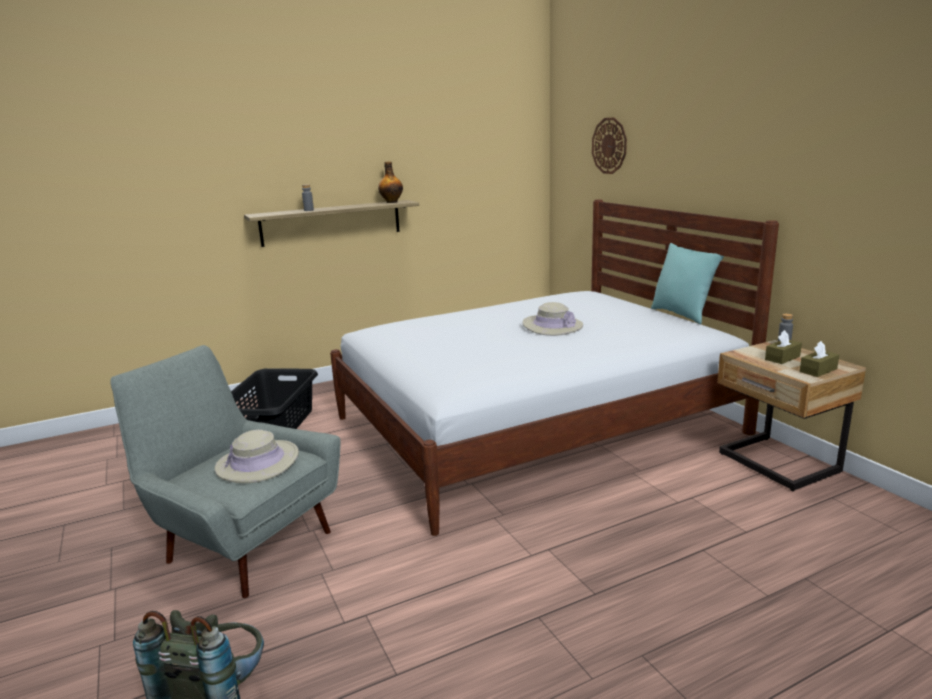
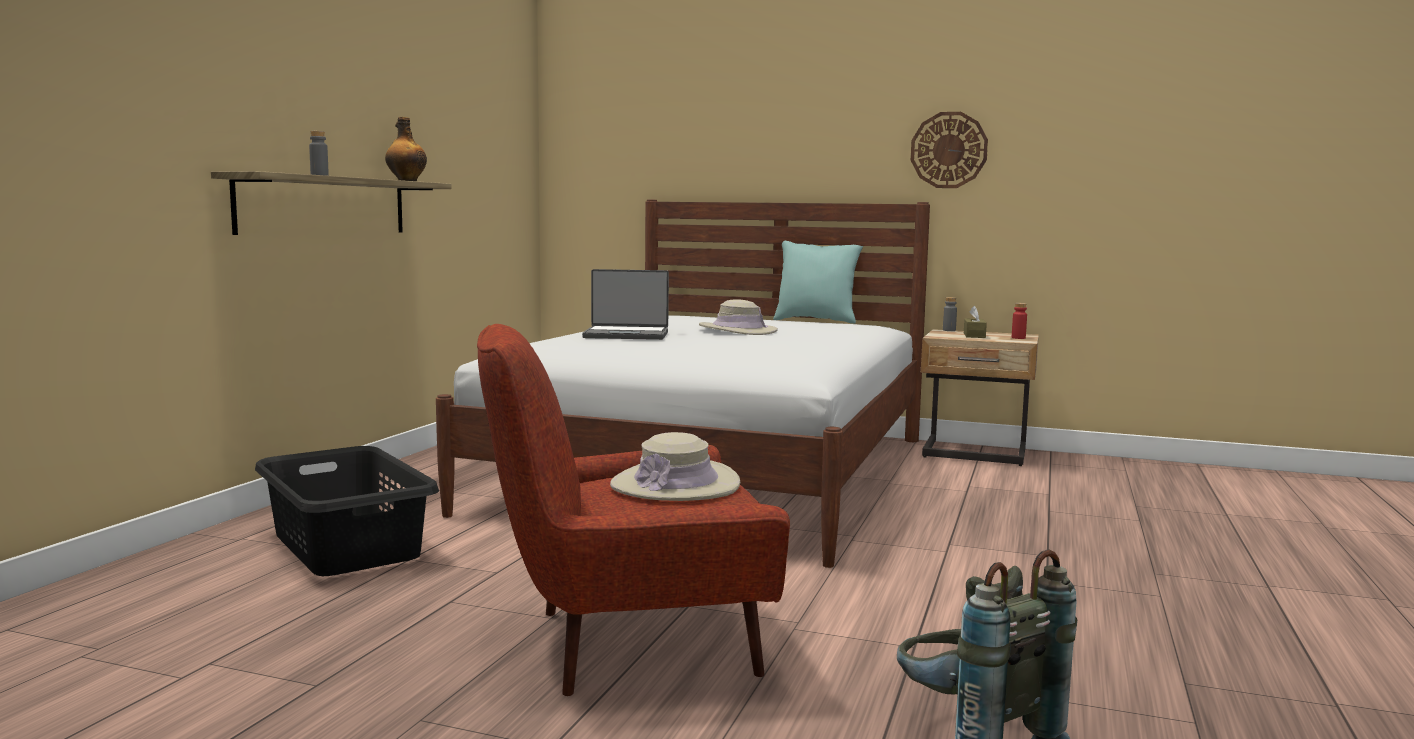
camera: 45 degrees left, 10 degrees down
(243, 543) = (629, 643): grey armchair -> red armchair
(465, 322) = (626, 335): none -> laptop
(609, 146) = (662, 132): wall clock -> wall clock (948, 150)
(818, 370) = (1018, 338): brown tissue box -> red bottle

